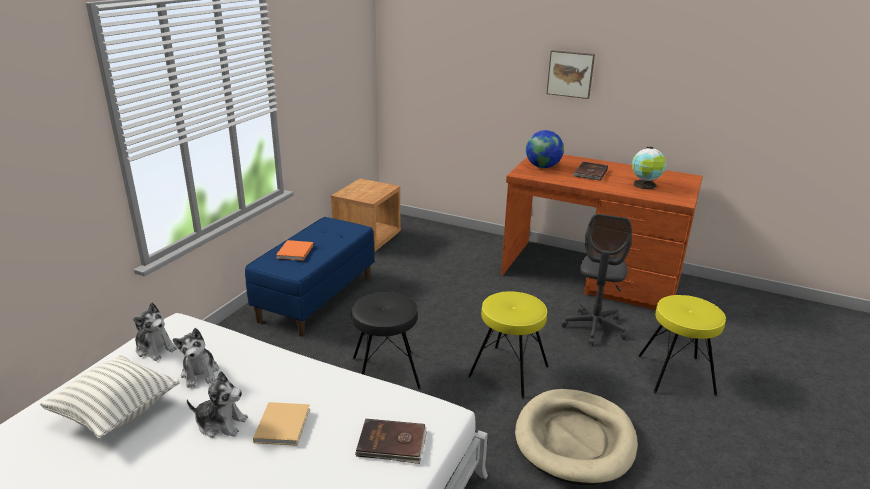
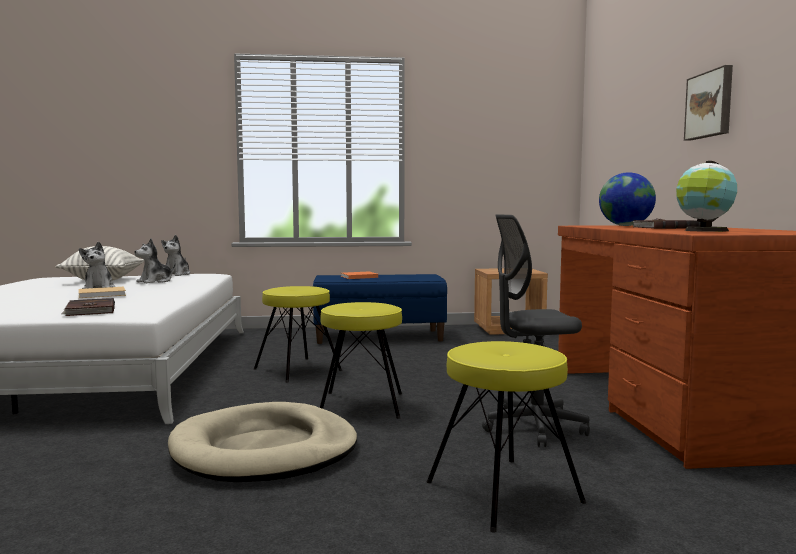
camera: 60 degrees right, 20 degrees down
(386, 372) = (298, 369): black stool -> yellow stool

